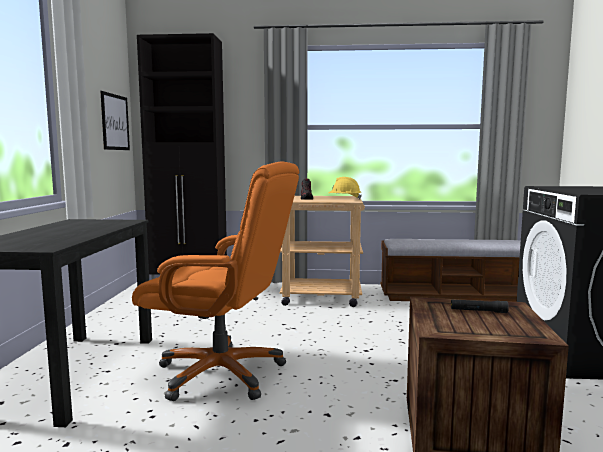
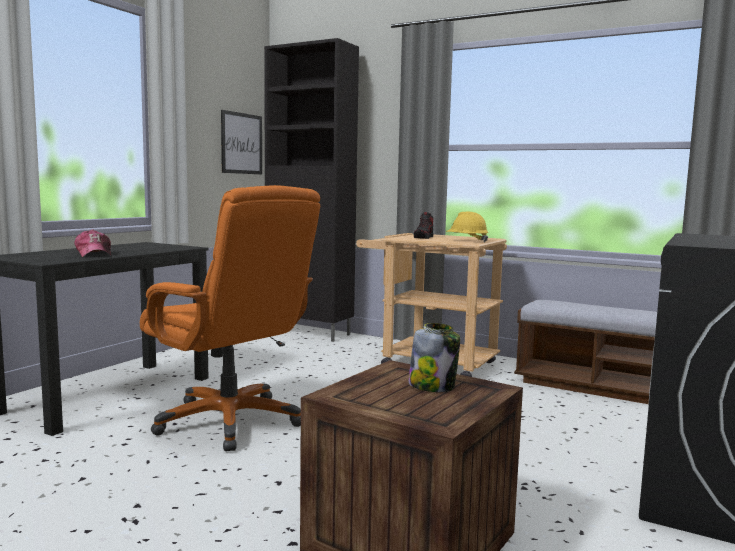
camera: 25 degrees right, 0 degrees up
(65, 235) = (94, 254): none -> cap
(478, 311) = (433, 386): black flashlight -> jar

